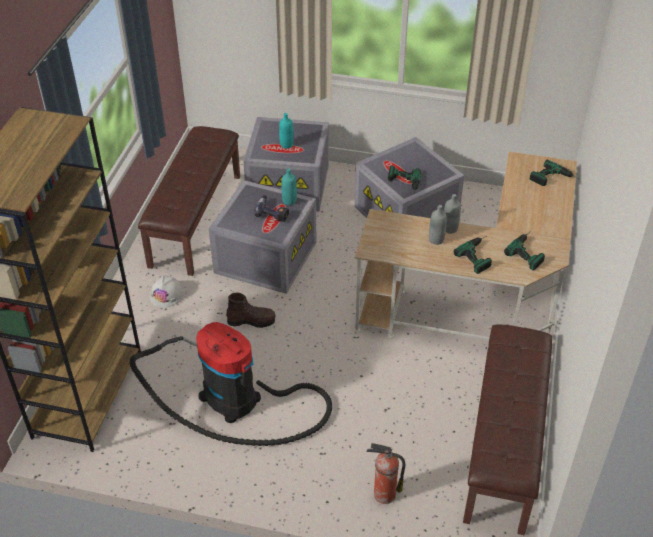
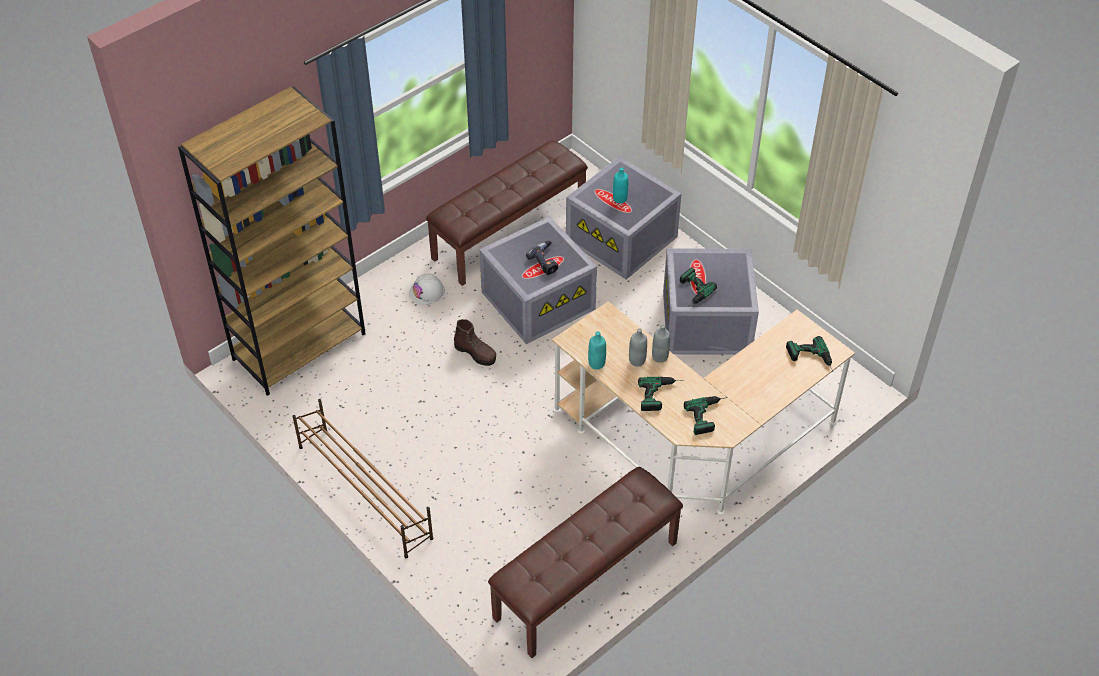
camera: 35 degrees right, 5 degrees up
(236, 401) = (404, 416): vacuum cleaner -> none
(257, 483) = (364, 491): none -> brown shoe rack
(289, 201) = (571, 257): turquoise bottle -> turquoise bottle (596, 363)
(383, 494) = (451, 558): fire extinguisher -> none

